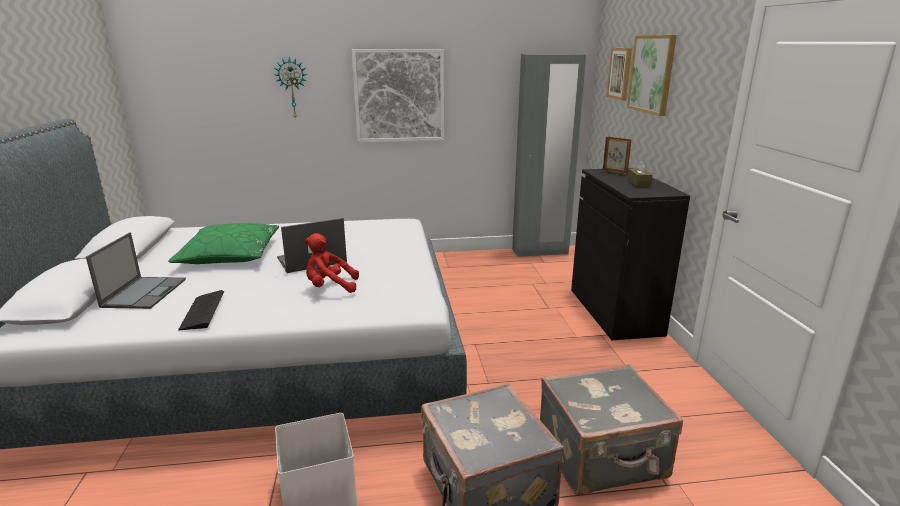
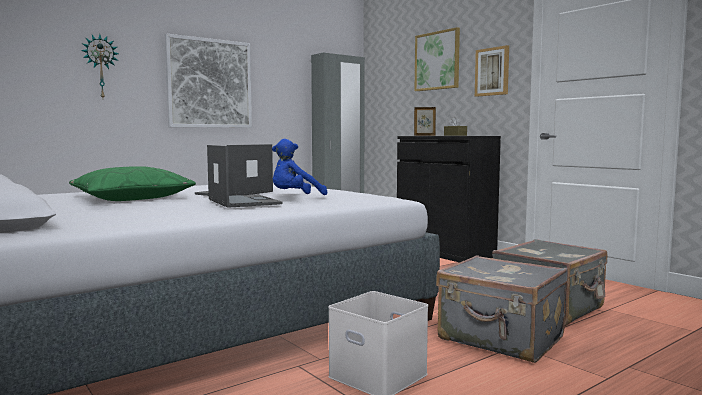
camera: 30 degrees left, 15 degrees down
(145, 292) = (89, 213): laptop -> laptop (243, 201)
(202, 311) = (196, 213): keyboard -> none
(330, 287) = (295, 197): red plush toy -> blue plush toy
(620, 73) = (398, 69): picture -> picture (492, 71)

